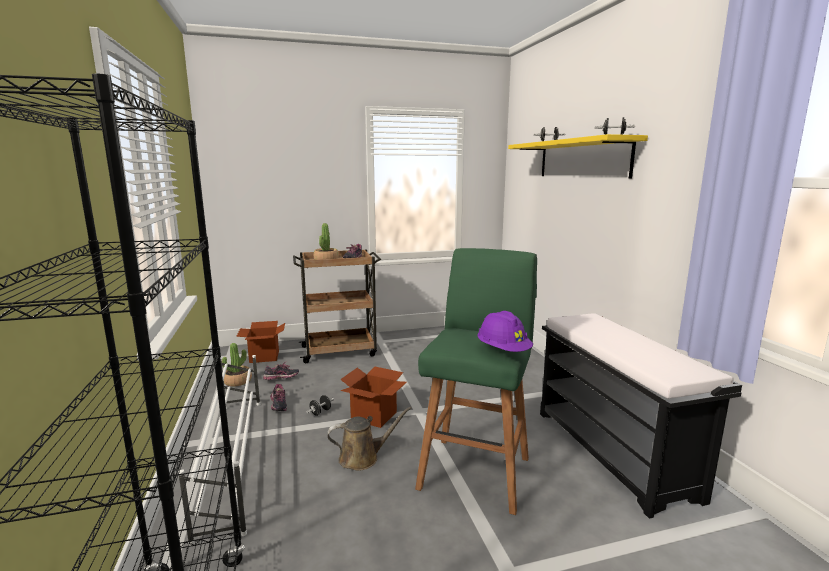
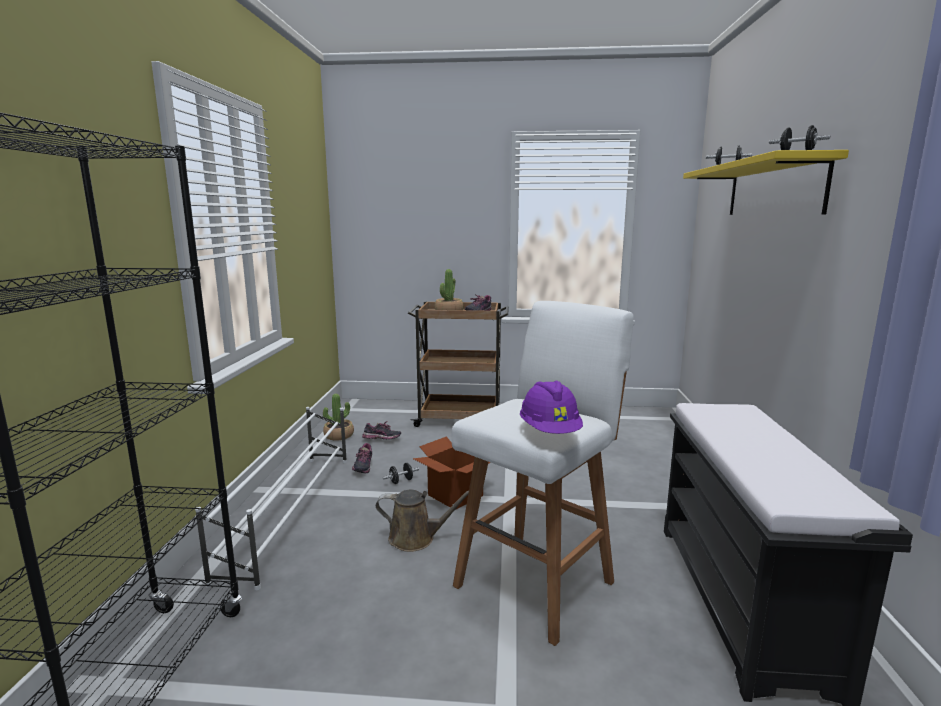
camera: 20 degrees right, 0 degrees up
(264, 357) = (379, 414): cardboard box -> none
(476, 470) = (537, 581): green stool -> white stool

